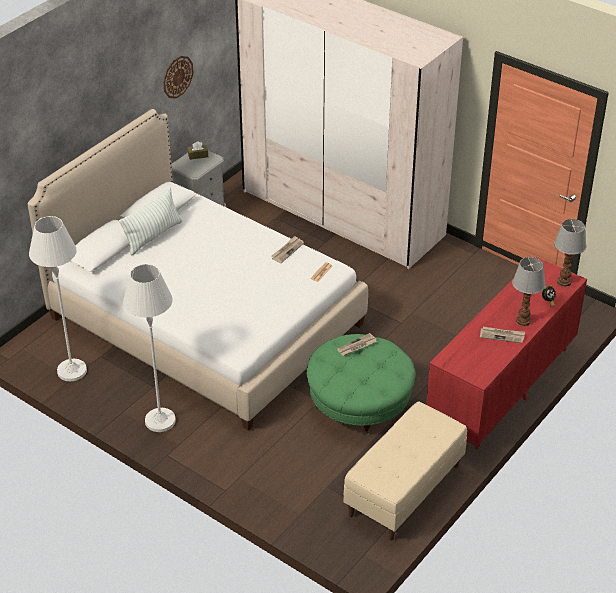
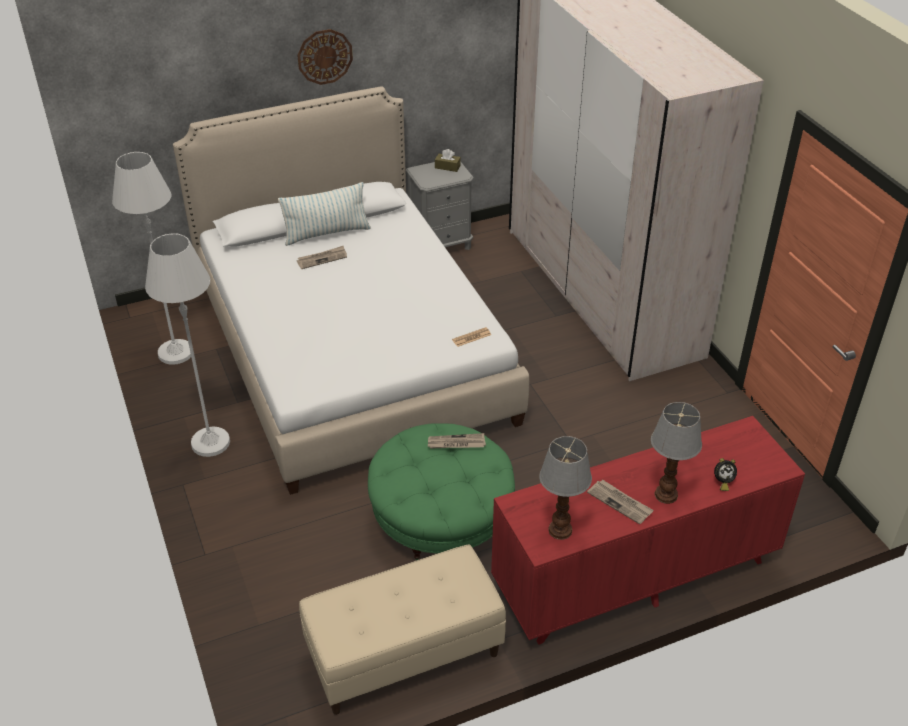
camera: 30 degrees right, 0 degrees up
(177, 77) = (433, 60): wall clock -> wall clock (325, 56)
(287, 250) = (455, 299): newspaper -> newspaper (322, 259)
(563, 281) = (766, 464): table lamp -> table lamp (560, 529)

